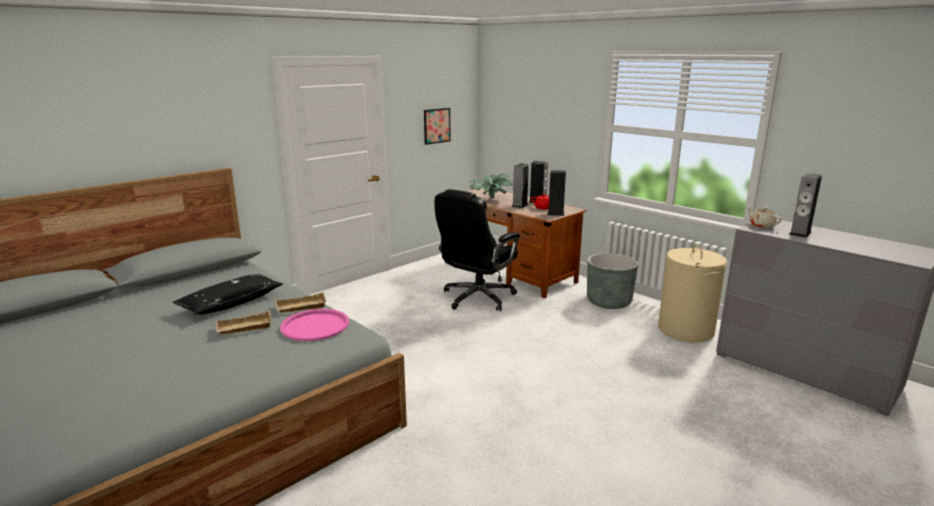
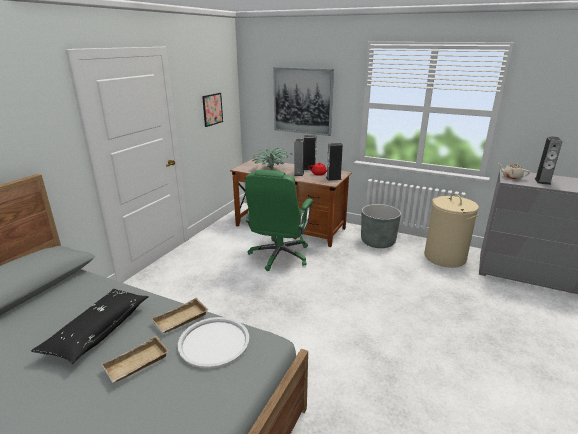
camera: 20 degrees left, 5 degrees up
(315, 326) = (214, 342): pink tray -> white tray
(477, 298) = (279, 256): black office chair -> green office chair
(541, 121) = (302, 101): none -> picture

